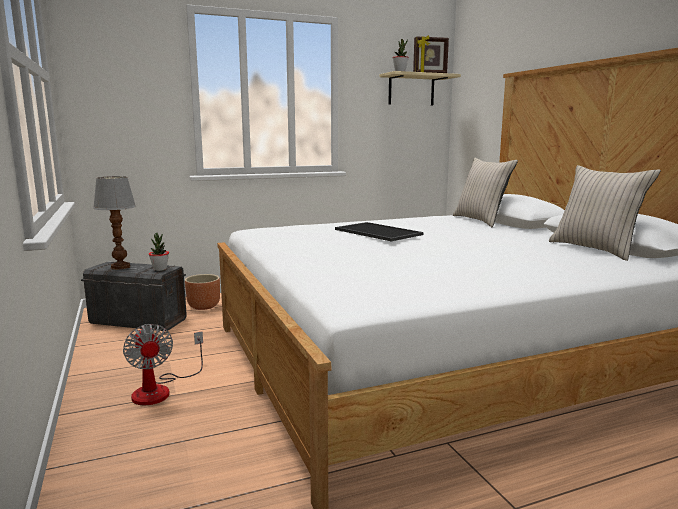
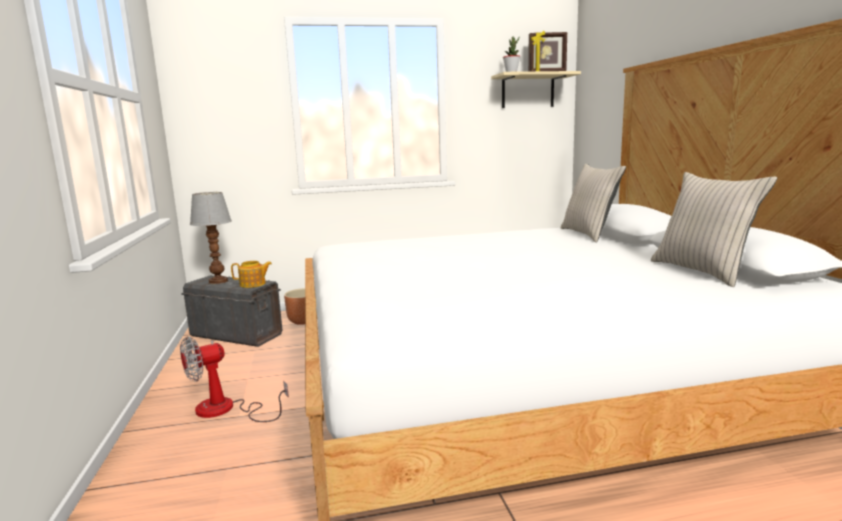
camera: 10 degrees right, 0 degrees up
(160, 269) = (253, 284): potted plant -> teapot
(160, 389) = (226, 410): fan -> fan turned 75 degrees clockwise
(376, 232) = (457, 249): tray -> none

